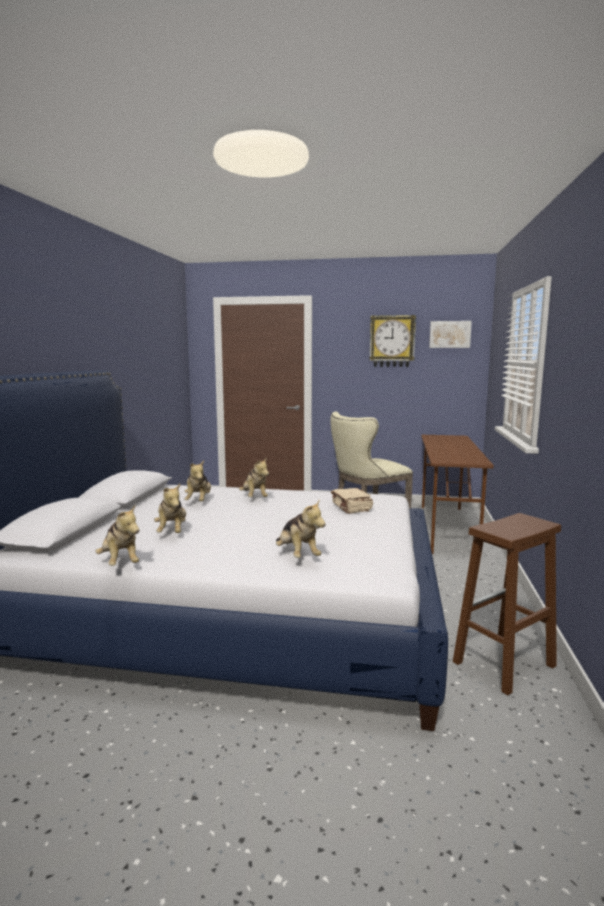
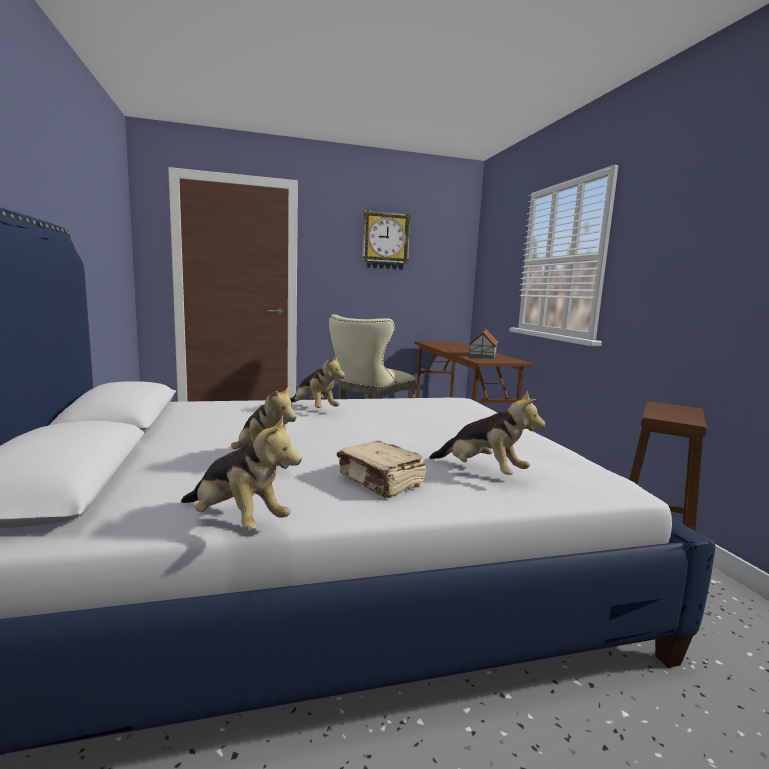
camera: 25 degrees left, 0 degrees up
(199, 501) = (244, 418): plush toy -> none
(351, 507) = (444, 412): beige book -> beige book (381, 481)
(449, 334) = (441, 238): picture -> none
(457, 454) = (483, 355): none -> toy house

